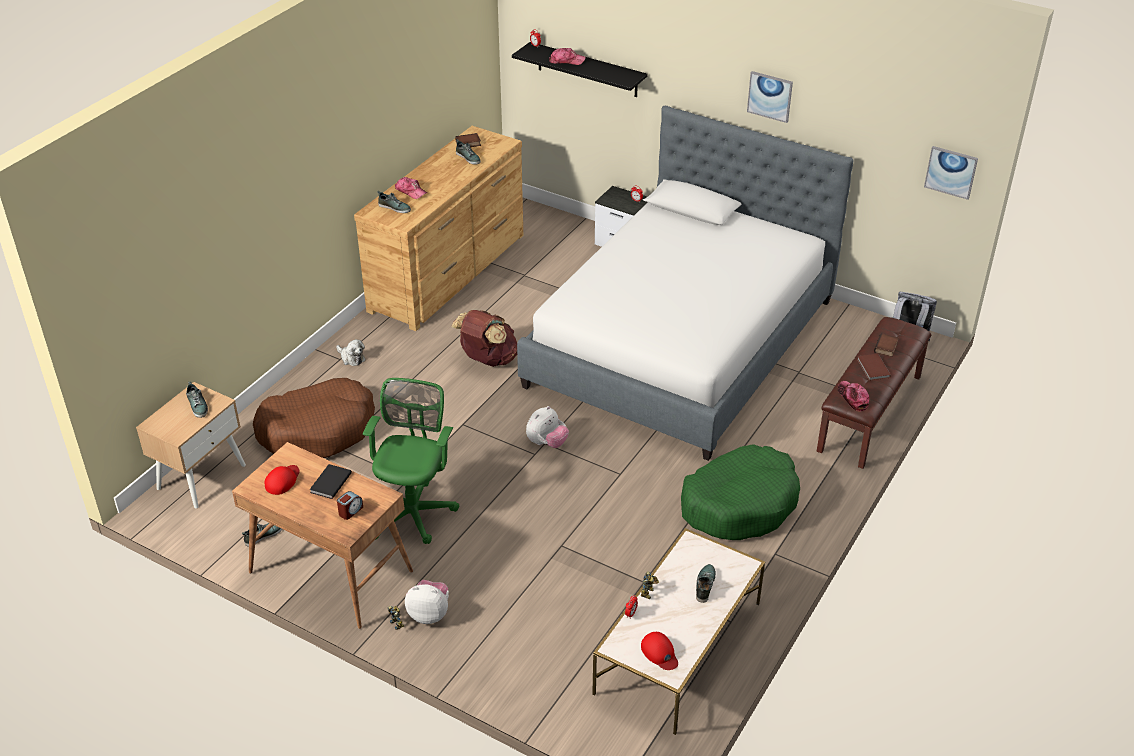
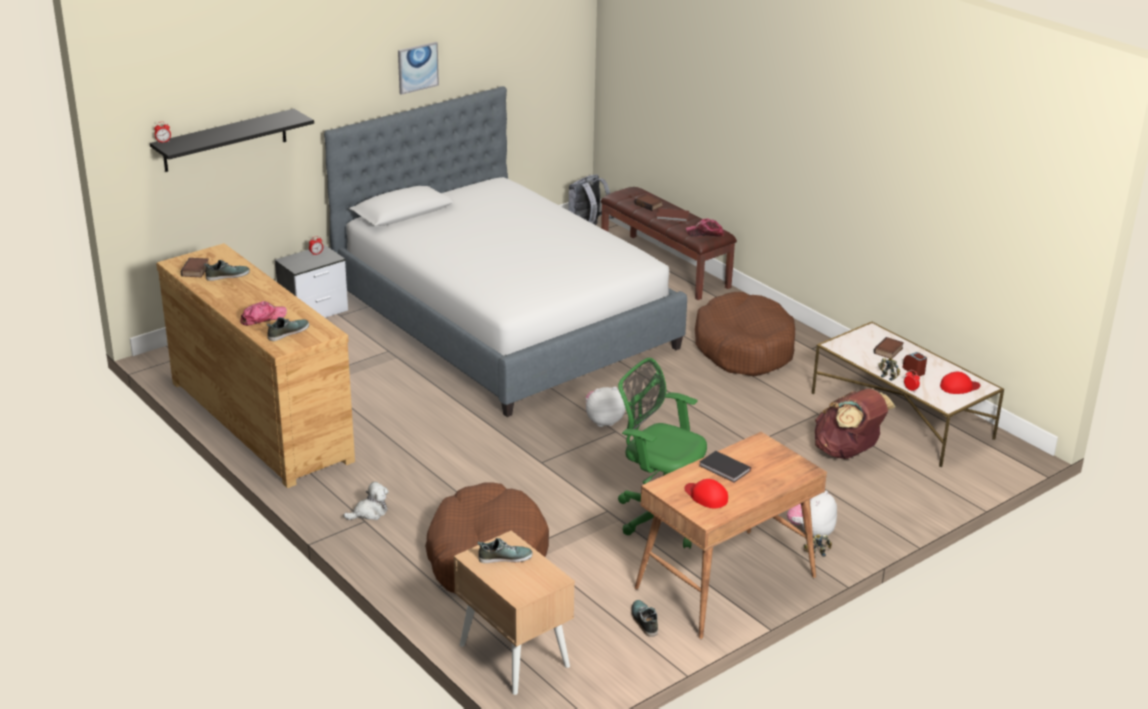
camera: 70 degrees left, 10 degrees down
(350, 511) = (774, 463): alarm clock -> alarm clock (914, 371)
(488, 360) = (445, 427): brown backpack -> brown backpack (847, 452)
(547, 443) = (603, 421): plush toy -> plush toy turned 75 degrees counterclockwise
(566, 61) = (220, 134): cap -> none
(704, 585) = (889, 351): shoe -> book
(739, 504) = (744, 348): green dog bed -> brown dog bed
(951, 172) = (570, 57): picture -> none

